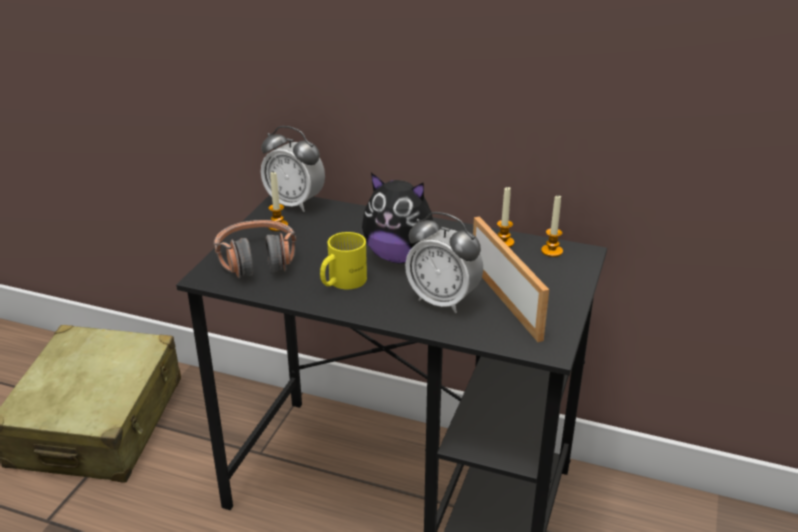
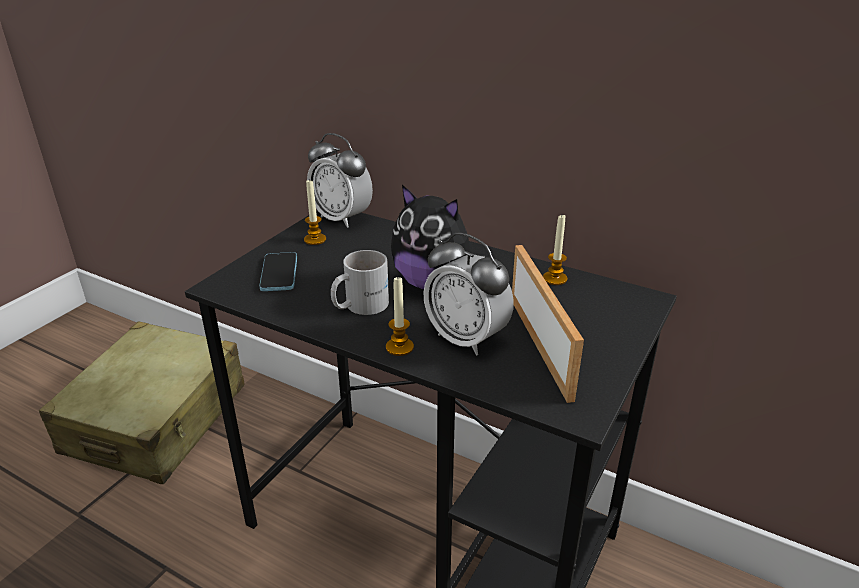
camera: 10 degrees right, 0 degrees up
(257, 260) = (279, 273): headphones -> phone
(341, 281) = (359, 305): yellow mug -> white mug
(551, 251) = (609, 293): candle -> candle (399, 347)

